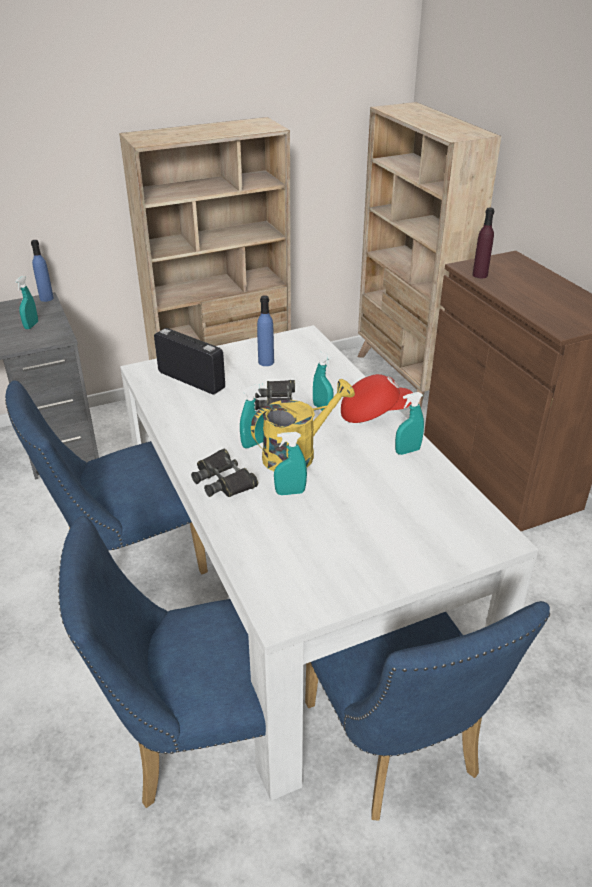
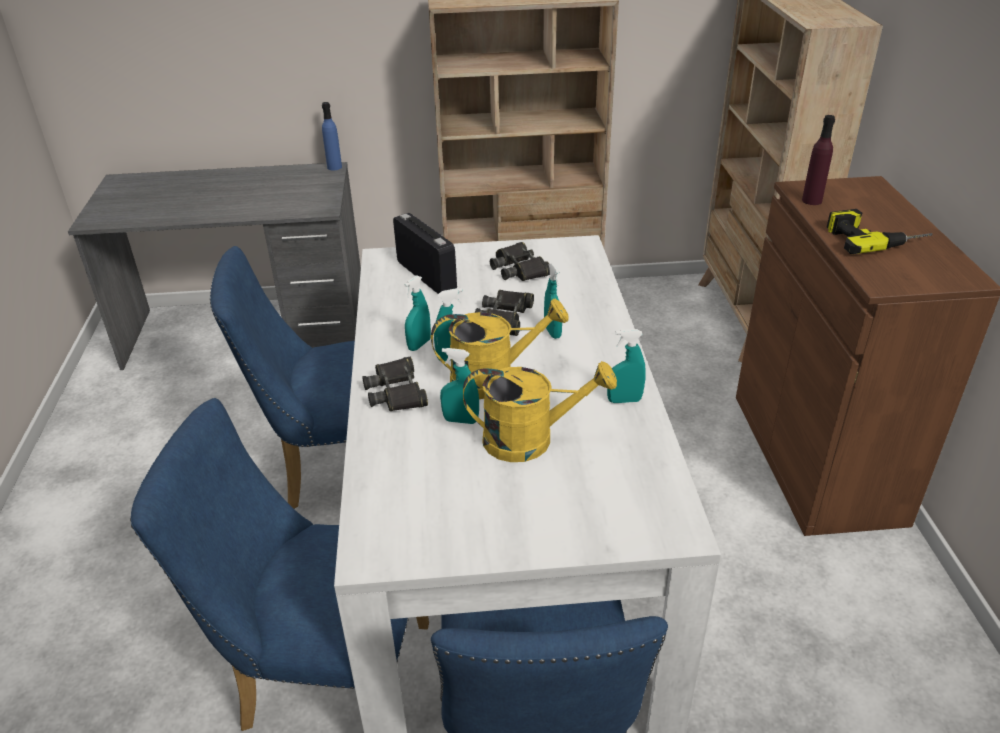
camera: 20 degrees right, 0 degrees up
(31, 326) = (304, 193): turquoise spray bottle -> turquoise spray bottle (419, 345)
(266, 362) = (519, 269): blue bottle -> black binoculars
(354, 495) = (531, 439): none -> yellow watering can
(374, 412) = (611, 347): red cap -> none
(538, 296) = (874, 237): none -> power drill

